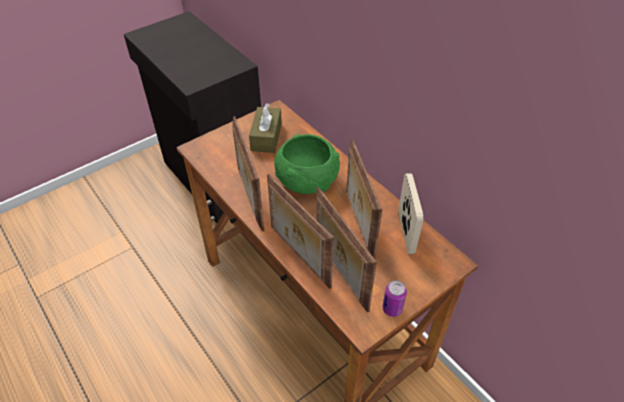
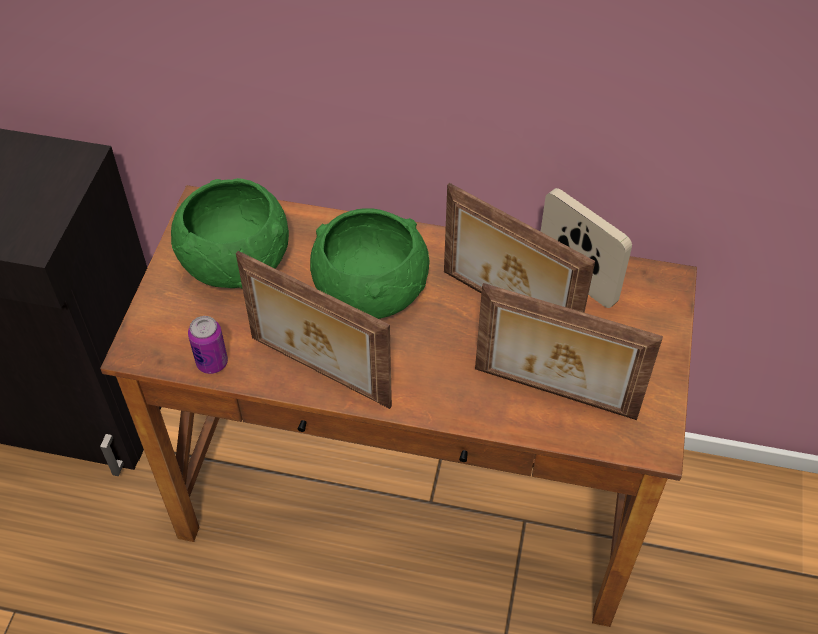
camera: 40 degrees left, 5 degrees up
(266, 137) = (235, 260): brown tissue box -> green bowl
(298, 257) = (477, 409): picture frame -> none
(392, 309) = (659, 393): can -> can (212, 362)

